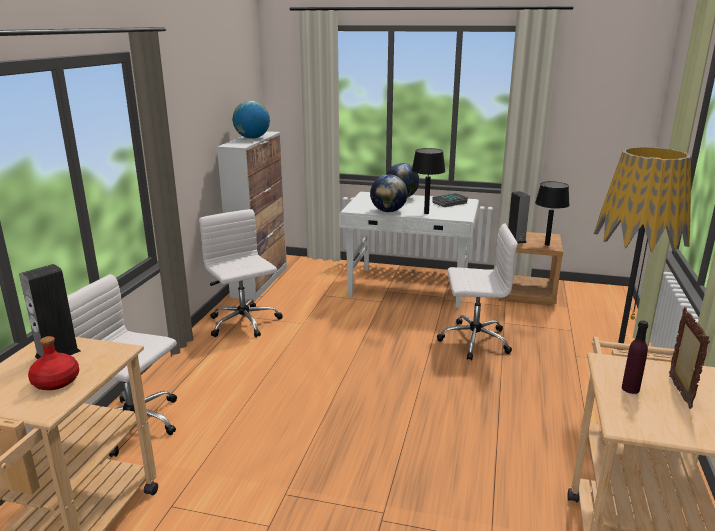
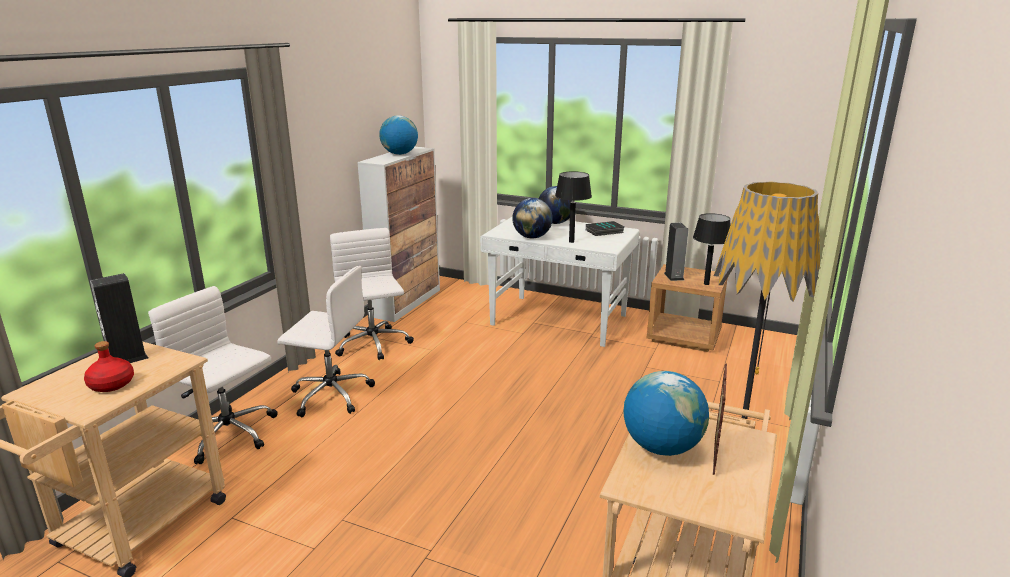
camera: 10 degrees right, 0 degrees up
(473, 340) = (603, 383): white office chair -> white office chair (330, 395)
(630, 389) = (661, 447): purple bottle -> globe

